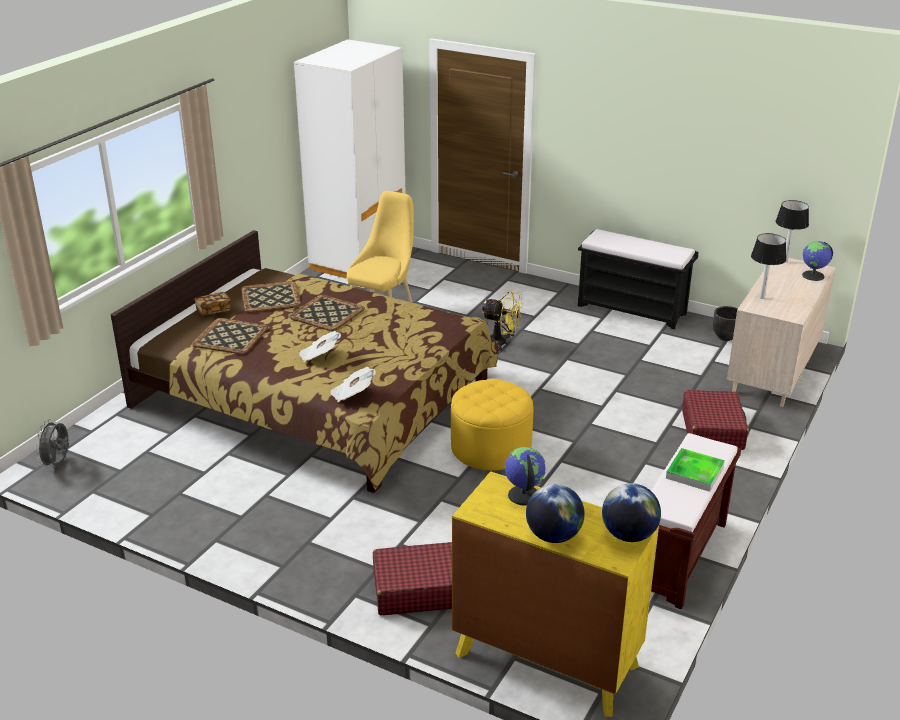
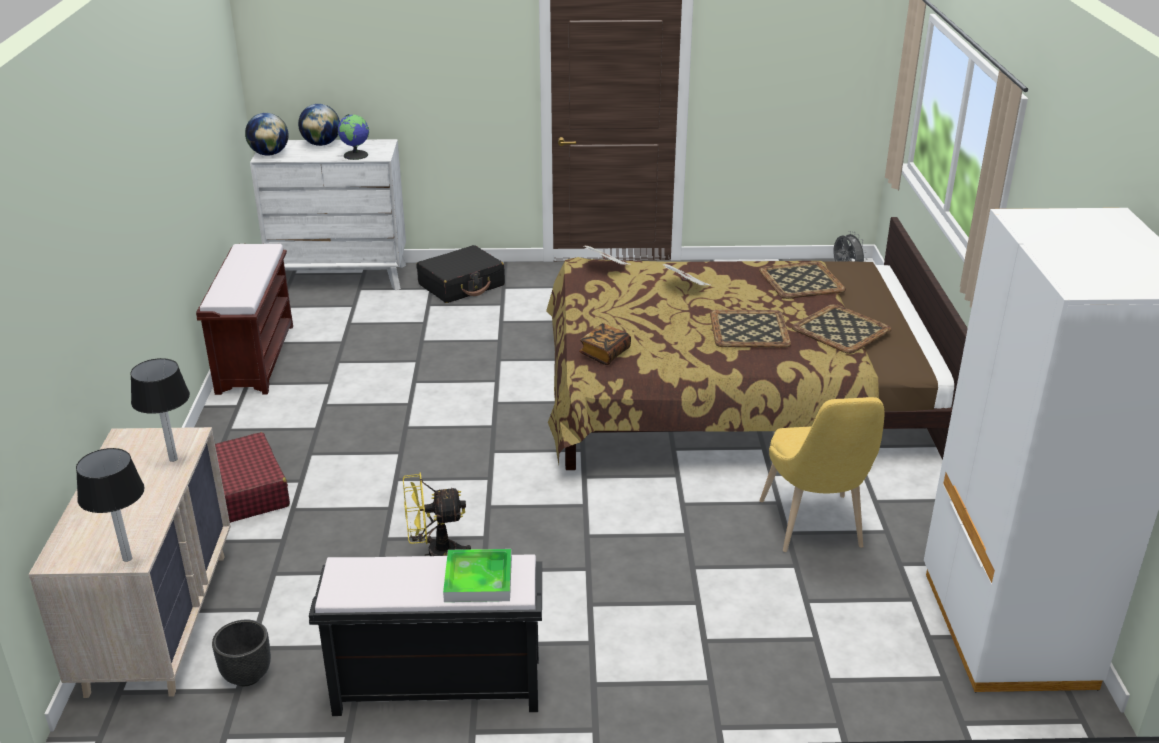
camera: 150 degrees right, 0 degrees up
(214, 311) = (875, 306): book -> book (605, 353)
(417, 589) = (462, 285): red suitcase -> black suitcase
(491, 448) = (491, 394): yellow ottoman -> none
(502, 343) = (594, 532): yellow fan -> yellow fan (434, 554)
(546, 660) = (340, 277): yellow dresser -> white dresser
(694, 473) = (238, 276): tray -> tray (478, 579)
(813, 276) = (77, 535): globe -> none

